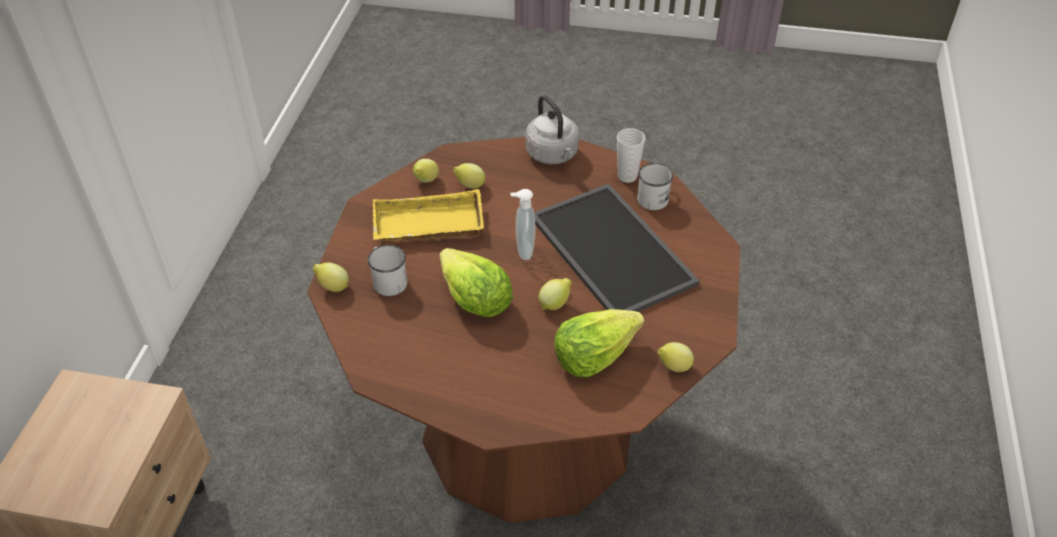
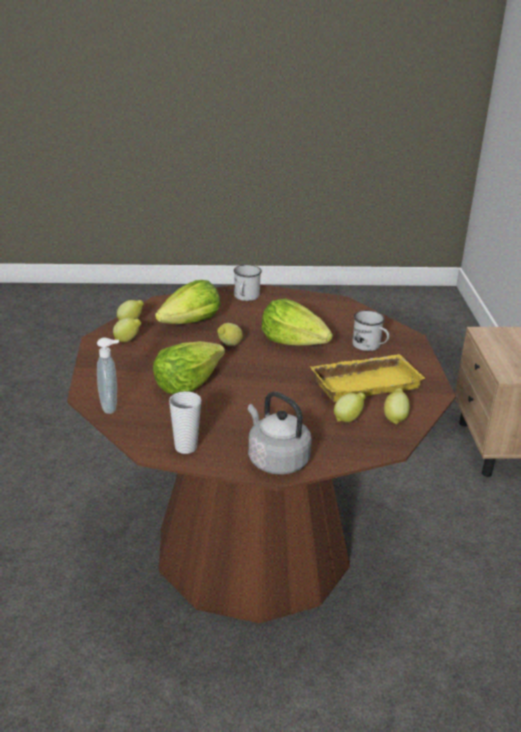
camera: 165 degrees right, 15 degrees down
(333, 287) = (408, 338): lemon -> lemon (127, 340)
(523, 250) = (270, 375): soap dispenser -> soap dispenser (111, 406)
(615, 250) = (187, 383): tray -> lettuce
(655, 197) = (153, 431): white mug -> white mug (245, 297)

